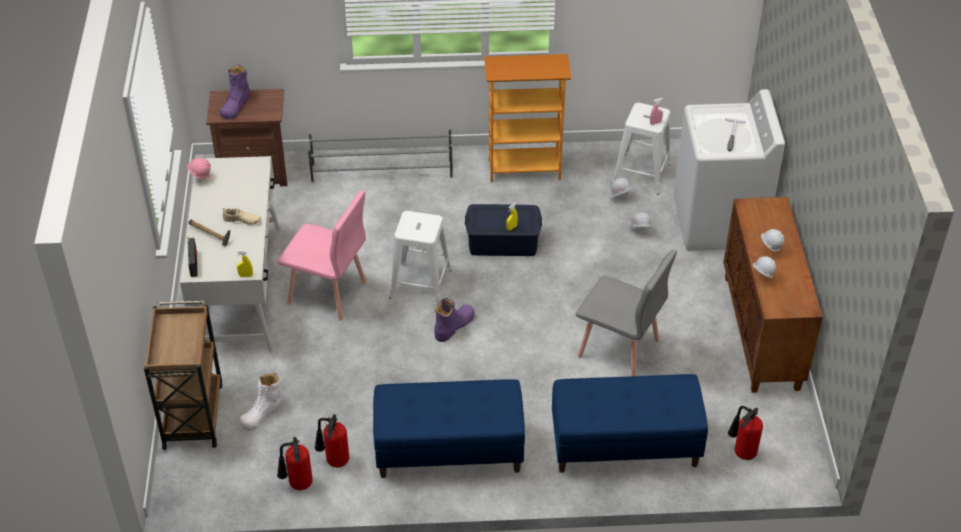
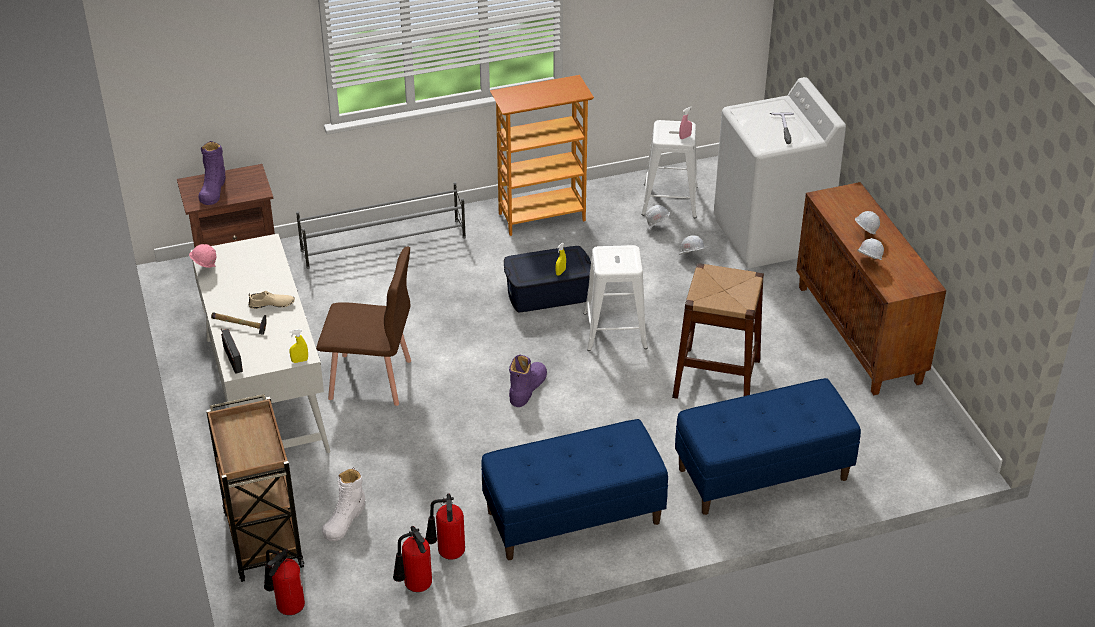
camera: 15 degrees left, 5 degrees down
(327, 293) = (371, 380): pink chair -> brown chair
(421, 283) = (473, 351): white stool -> white stool (615, 330)
(619, 349) = (717, 378): grey chair -> brown stool
(741, 452) = (887, 456): fire extinguisher -> fire extinguisher (286, 607)

